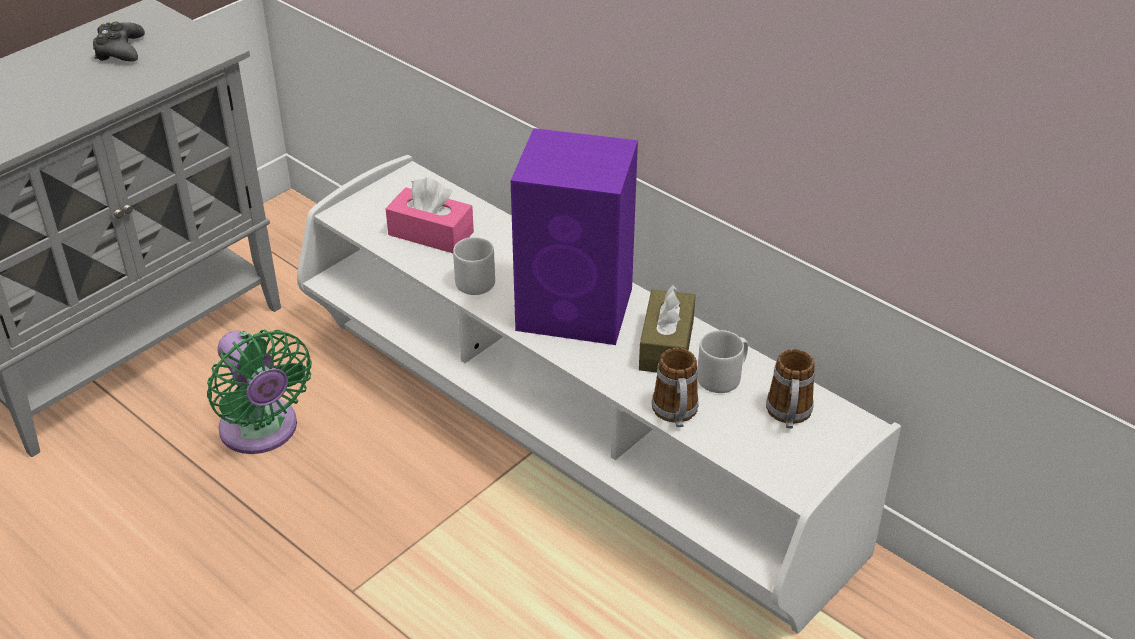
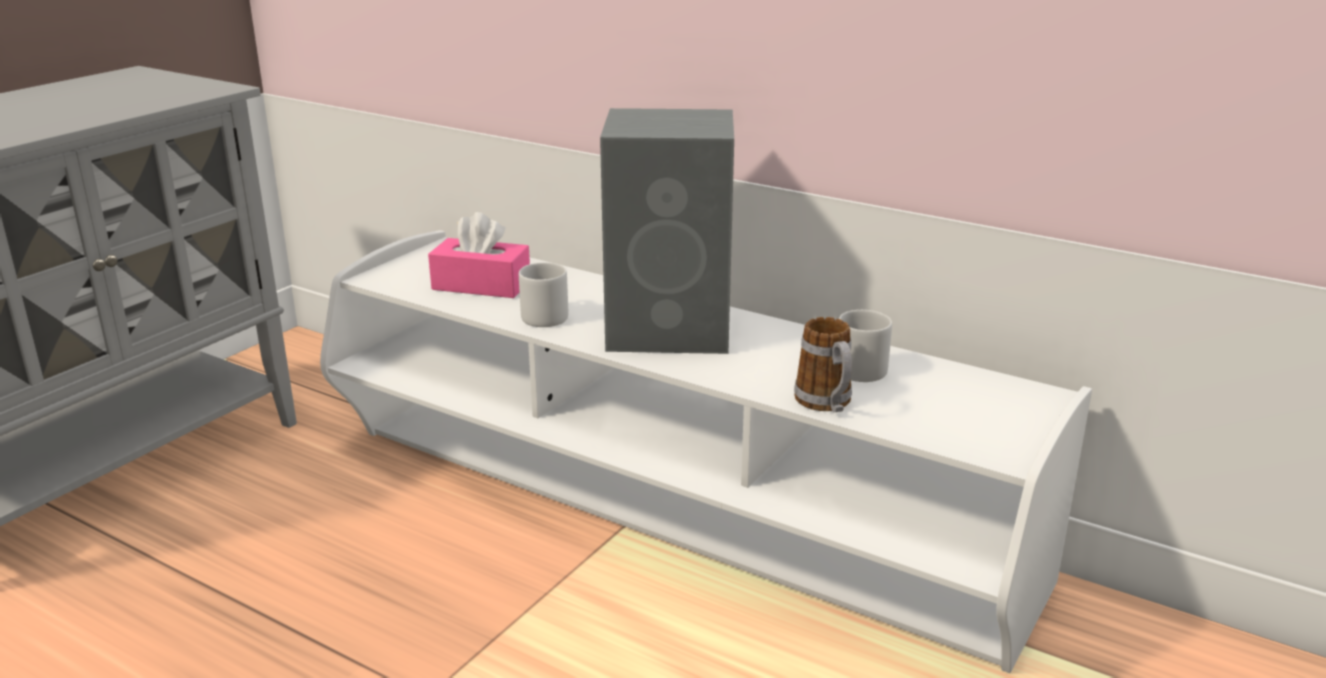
camera: 10 degrees left, 15 degrees down
(120, 50) = (102, 92): black game controller -> none
(262, 432) = (285, 540): green fan -> none
(578, 309) = (672, 329): purple speaker -> grey speaker
(666, 345) = (787, 349): brown tissue box -> none
(788, 416) = (958, 394): mug -> none

